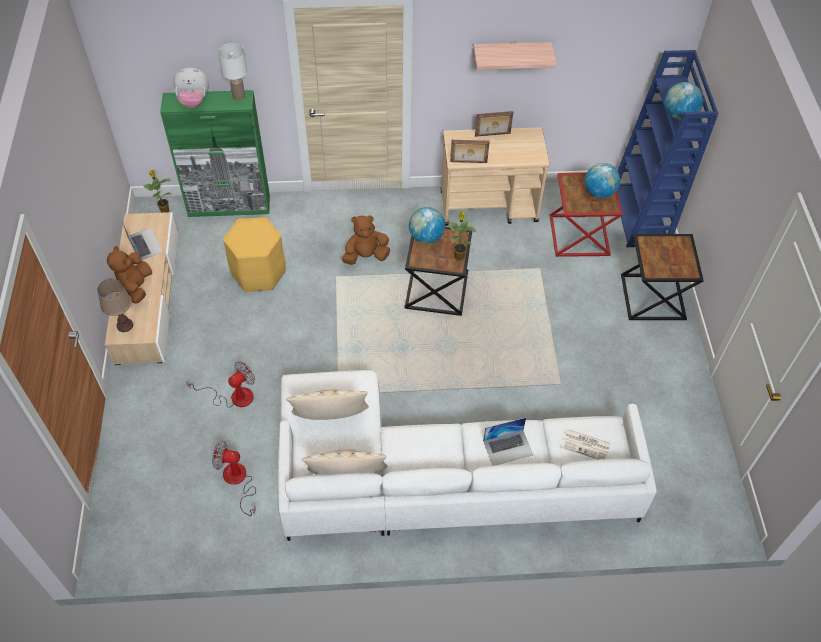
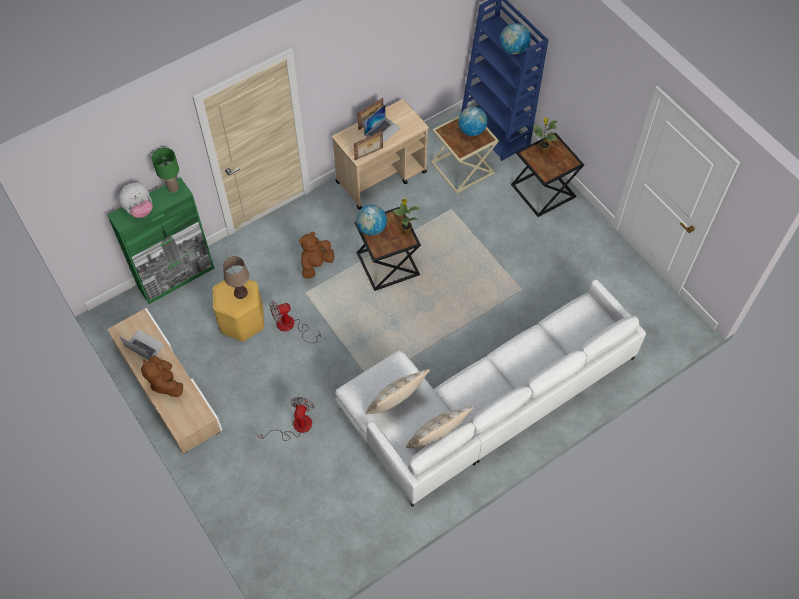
camera: 30 degrees left, 5 degrees up
(124, 325) = (181, 418): brown table lamp -> brown table lamp (240, 293)
(164, 210) = (124, 308): potted plant -> potted plant (542, 151)
(238, 481) = (345, 486): fan -> fan (291, 326)
(239, 96) = (173, 188): white table lamp -> green table lamp
(508, 447) = (531, 355): laptop -> laptop (382, 131)
(511, 54) = (370, 56): shelf -> none
(580, 236) = (463, 168): red side table -> beige side table
(586, 445) = (580, 325): newspaper -> none

